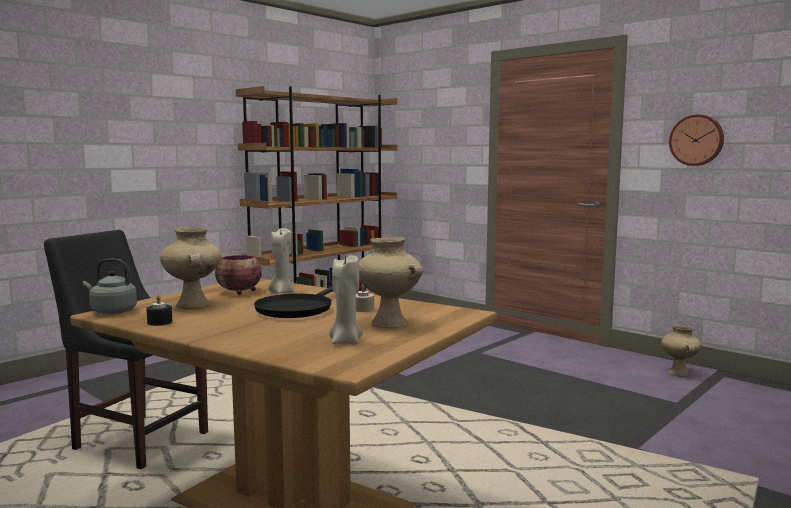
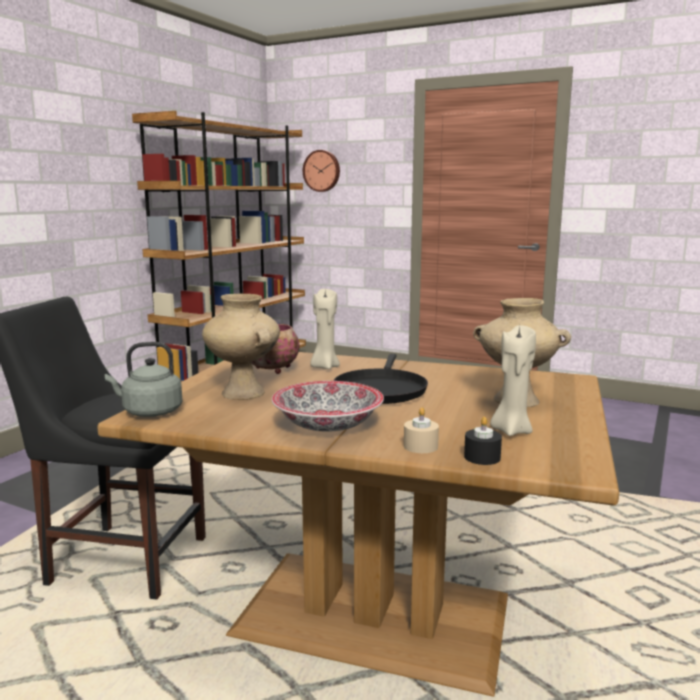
camera: 15 degrees left, 5 degrees up
(159, 322) = (240, 423): black candle -> black candle (482, 457)
(218, 328) = (328, 425): none -> bowl
(363, 309) = (455, 383): beige candle -> beige candle (420, 446)
(679, 373) = (630, 412): beige vase -> none
(697, 140) = (645, 179): wall clock -> wall clock (322, 171)

